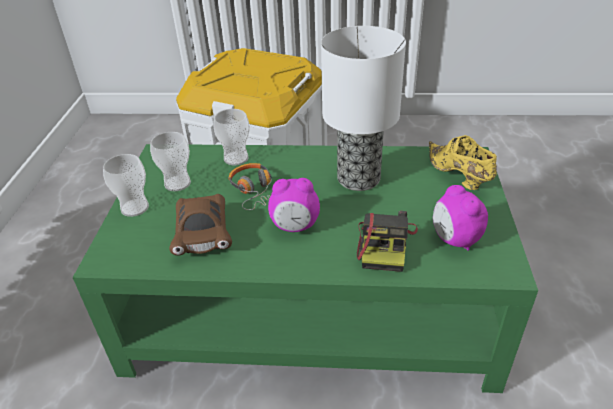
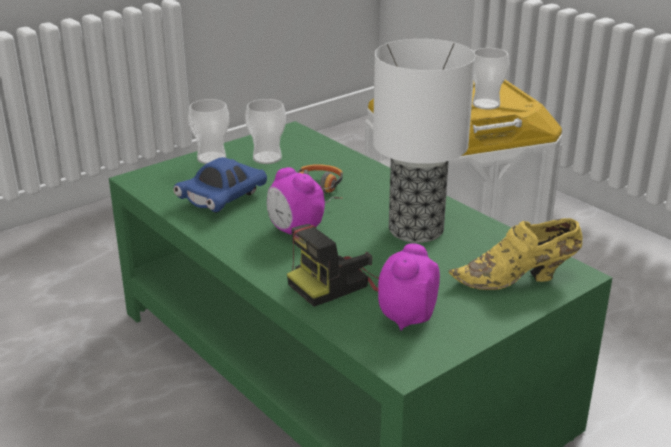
camera: 45 degrees right, 10 degrees down
(203, 235) = (223, 199): brown toy car -> blue toy car
(236, 158) = (342, 163): cup -> cup (486, 104)
(458, 176) = (518, 280): yellow shoe -> yellow shoe turned 120 degrees counterclockwise

